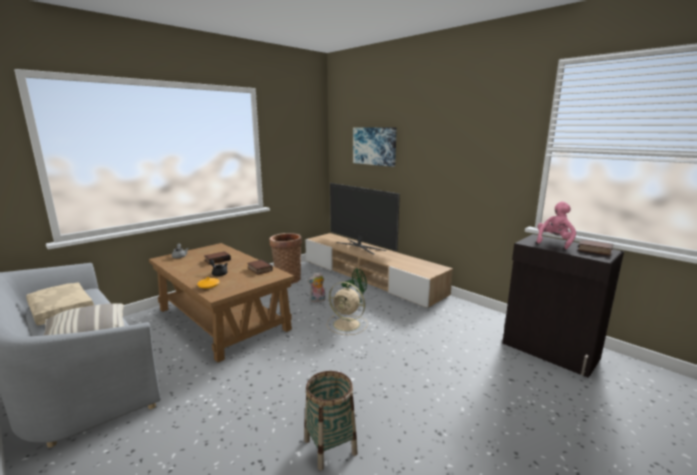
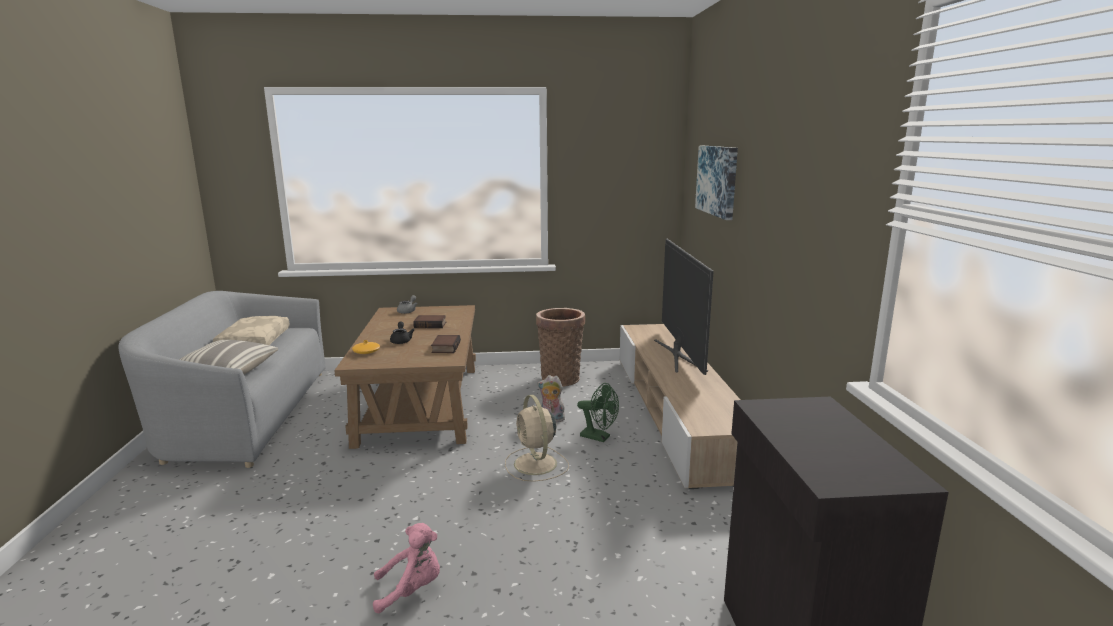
camera: 40 degrees right, 0 degrees up
(330, 446) = (301, 588): basket -> none
(554, 242) = (824, 423): pink plush toy -> pink plush toy (411, 590)
(594, 250) = (865, 464): book -> none

